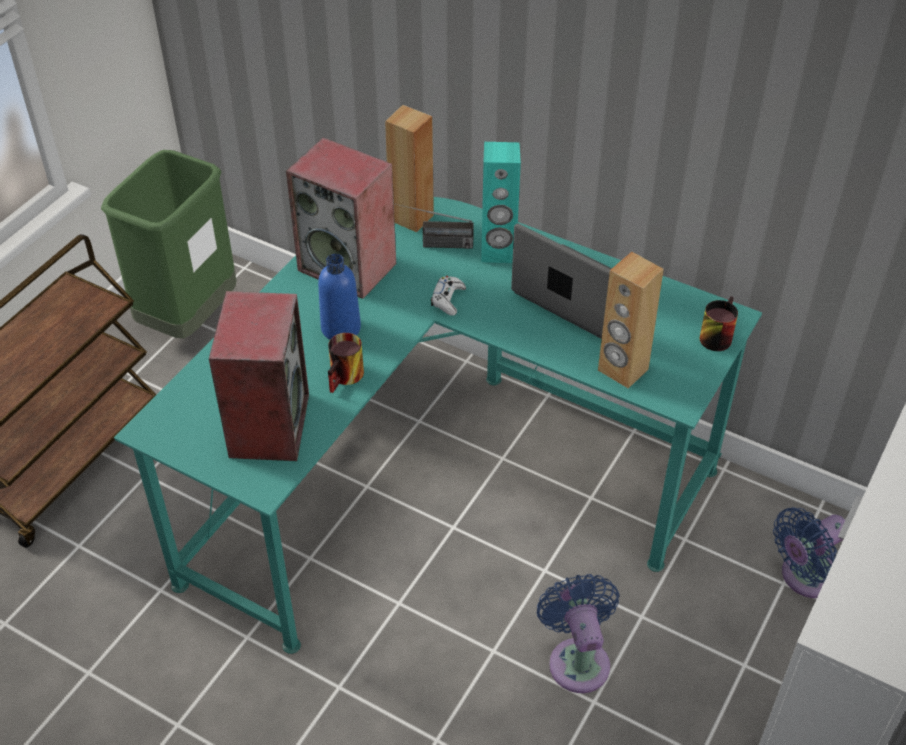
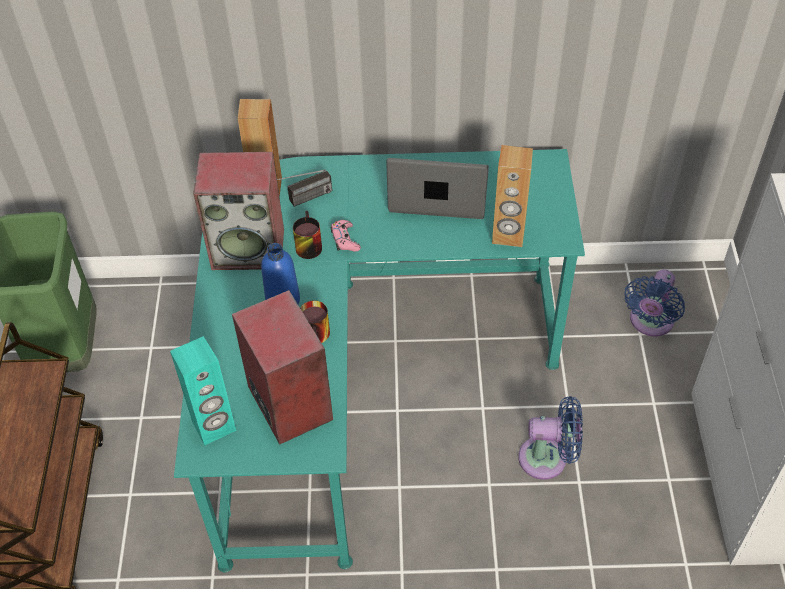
camera: 30 degrees left, 5 degrees up
(448, 299) = (345, 239): white game controller -> pink game controller
(498, 252) = (353, 185): turquoise speaker -> turquoise speaker (214, 426)
(577, 659) = (548, 458): blue fan -> blue fan turned 135 degrees clockwise
(714, 335) = (549, 180): mug -> mug (306, 245)

